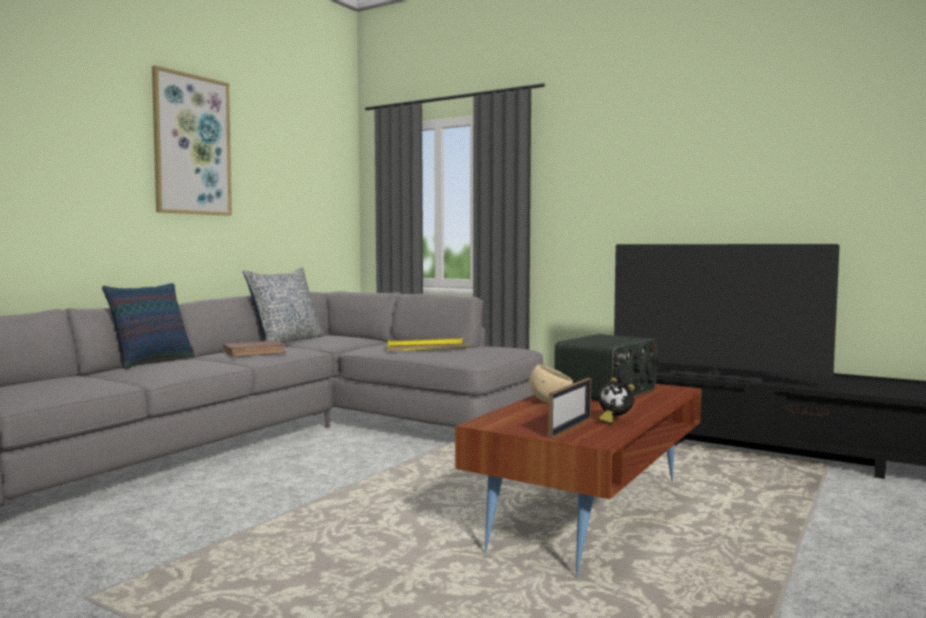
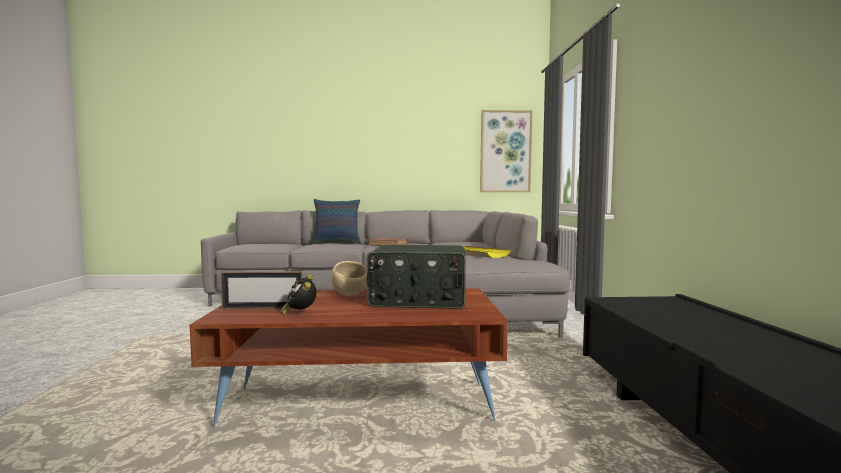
camera: 55 degrees right, 0 degrees up
(191, 145) = (395, 118): picture -> picture (505, 151)
(286, 341) = (437, 242): pillow -> none
(715, 377) = (666, 326): television -> none

